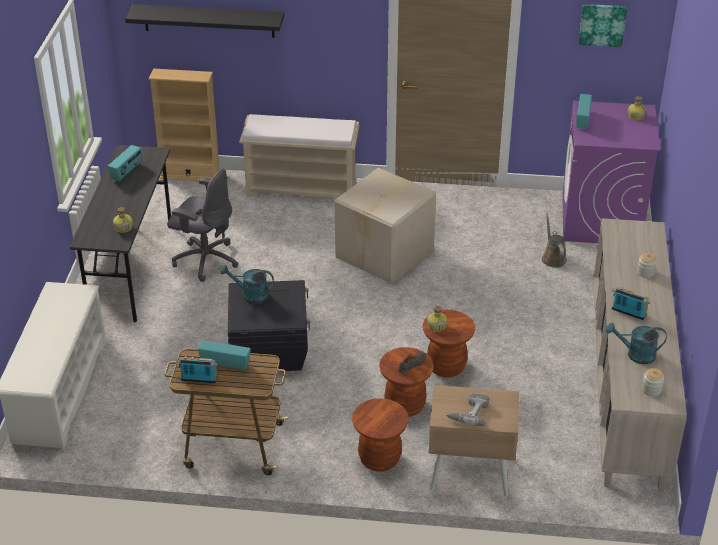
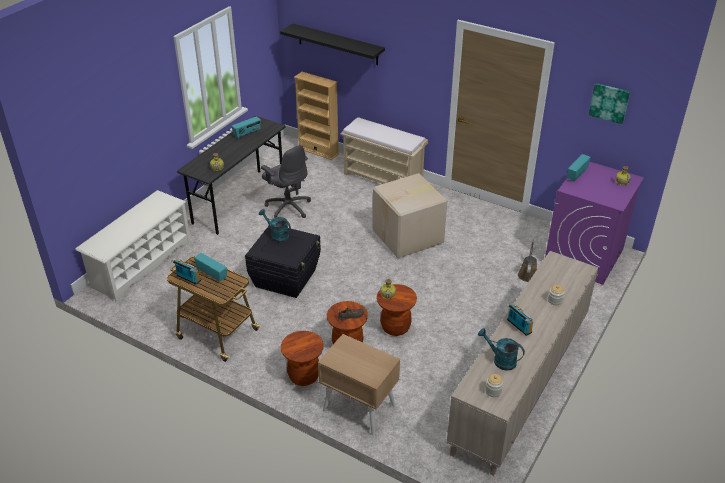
camera: 25 degrees right, 0 degrees up
(468, 412) = (352, 362): power drill -> none

